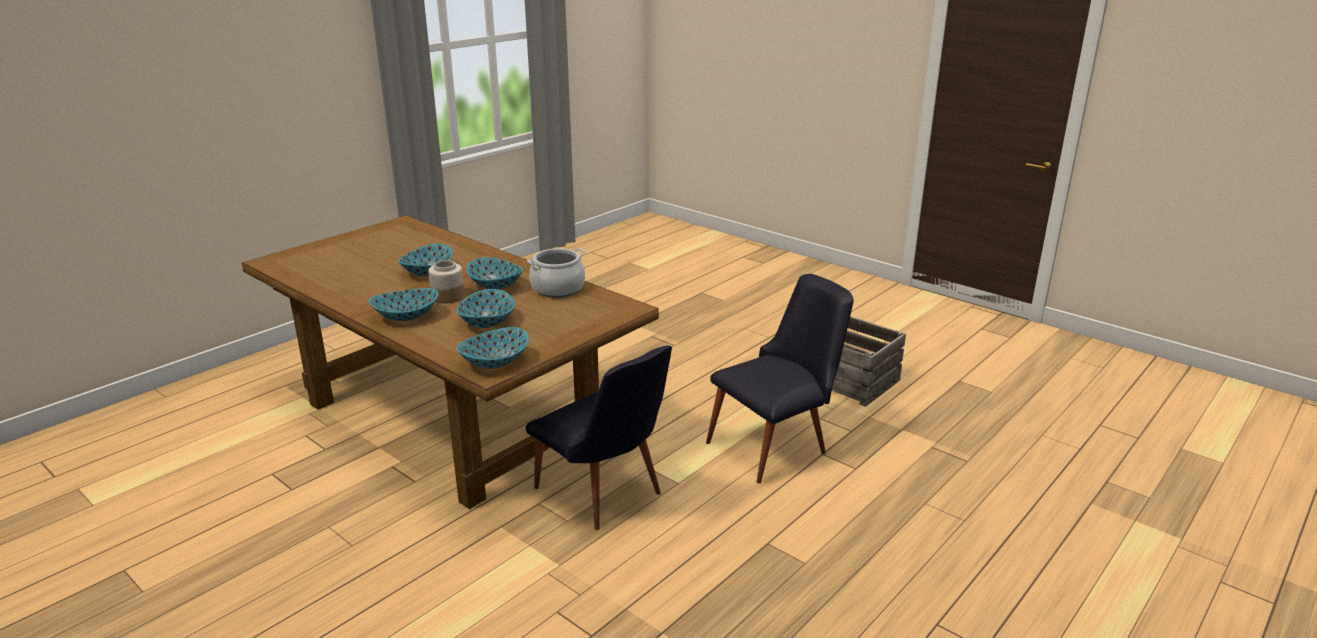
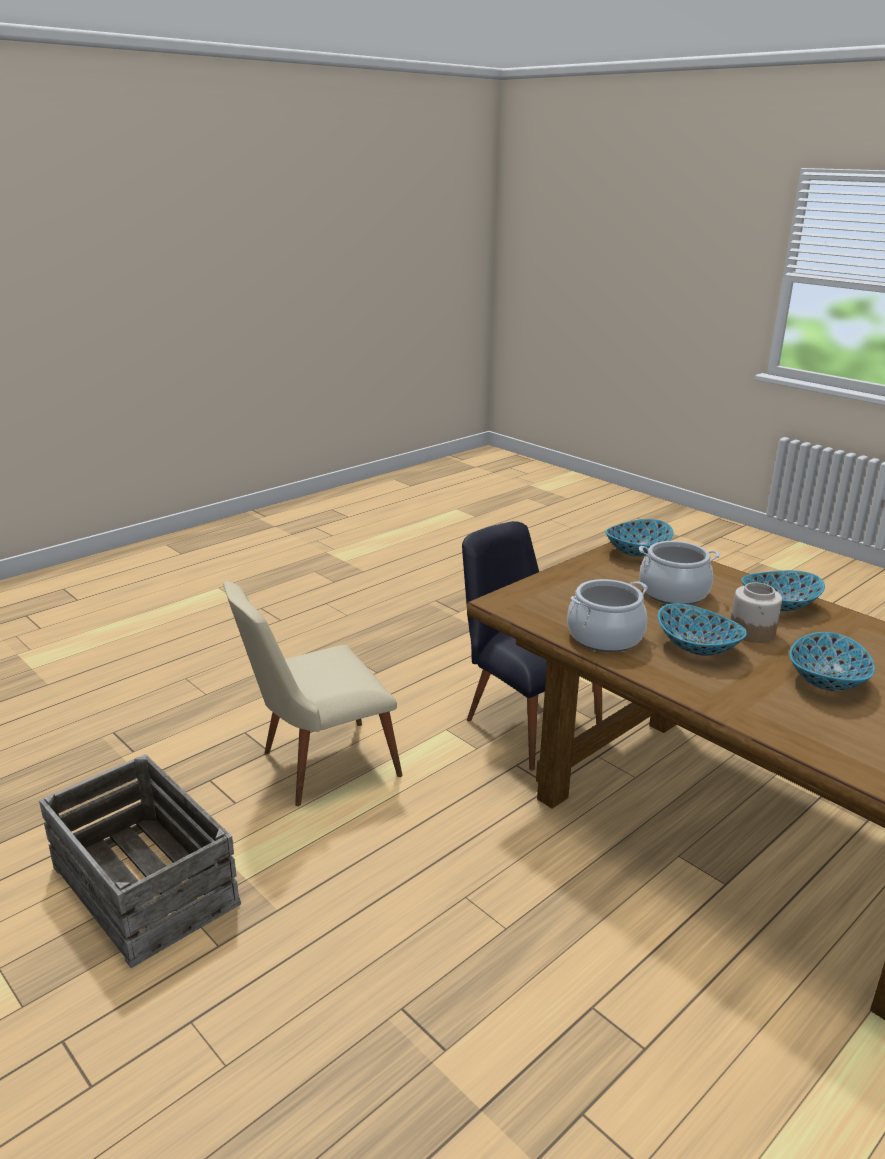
camera: 175 degrees left, 0 degrees up
(486, 322) = (673, 592): bowl -> cooking pot
(777, 445) = (316, 765): black chair -> beige chair

